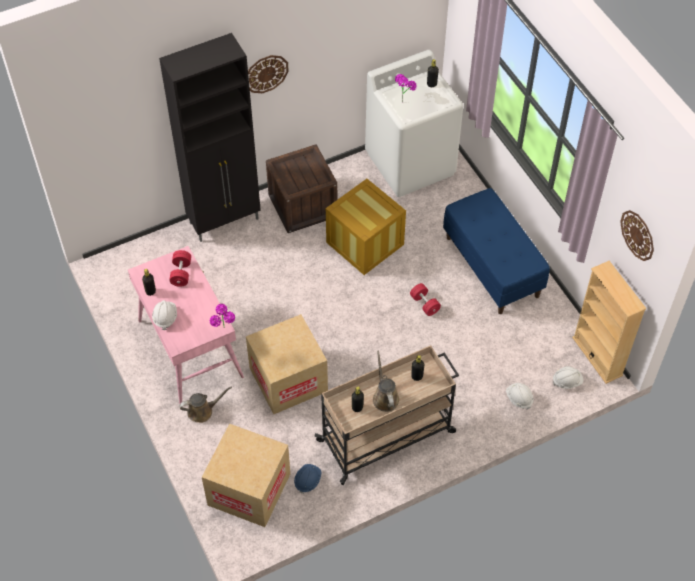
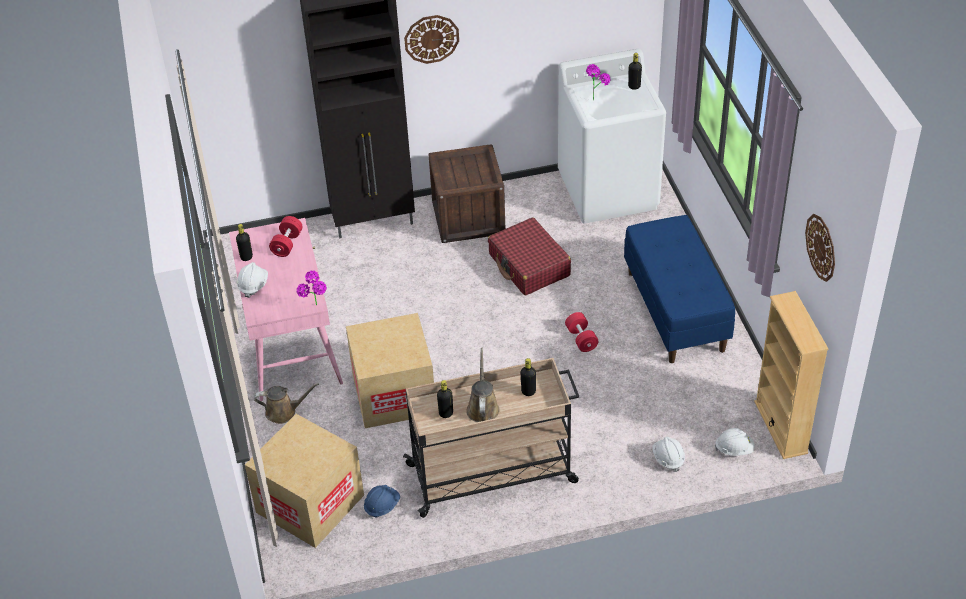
camera: 15 degrees right, 10 degrees down
(365, 243) = (529, 265): crate -> red suitcase

